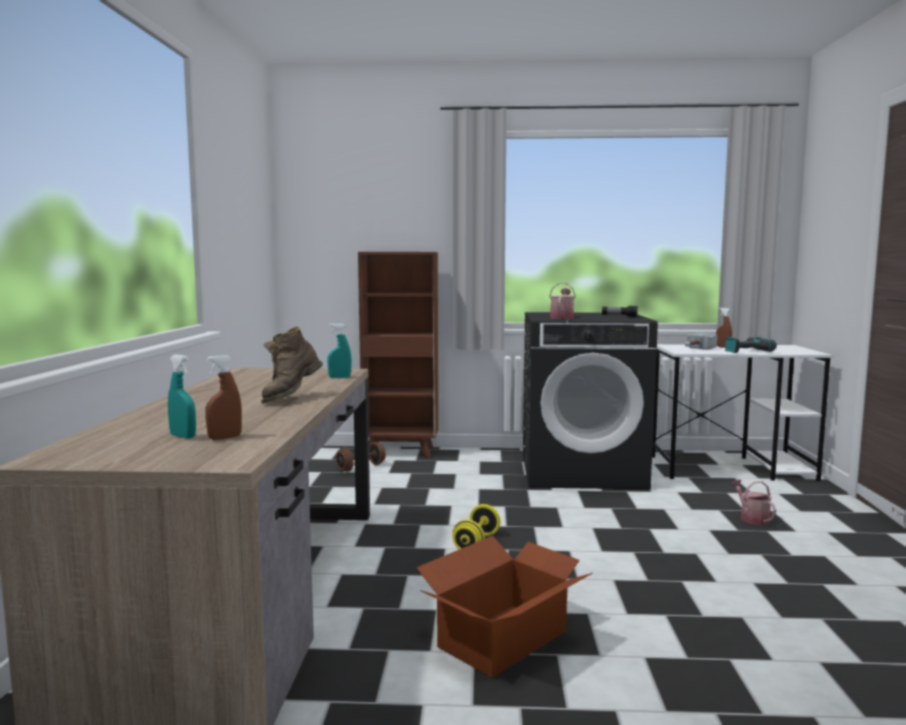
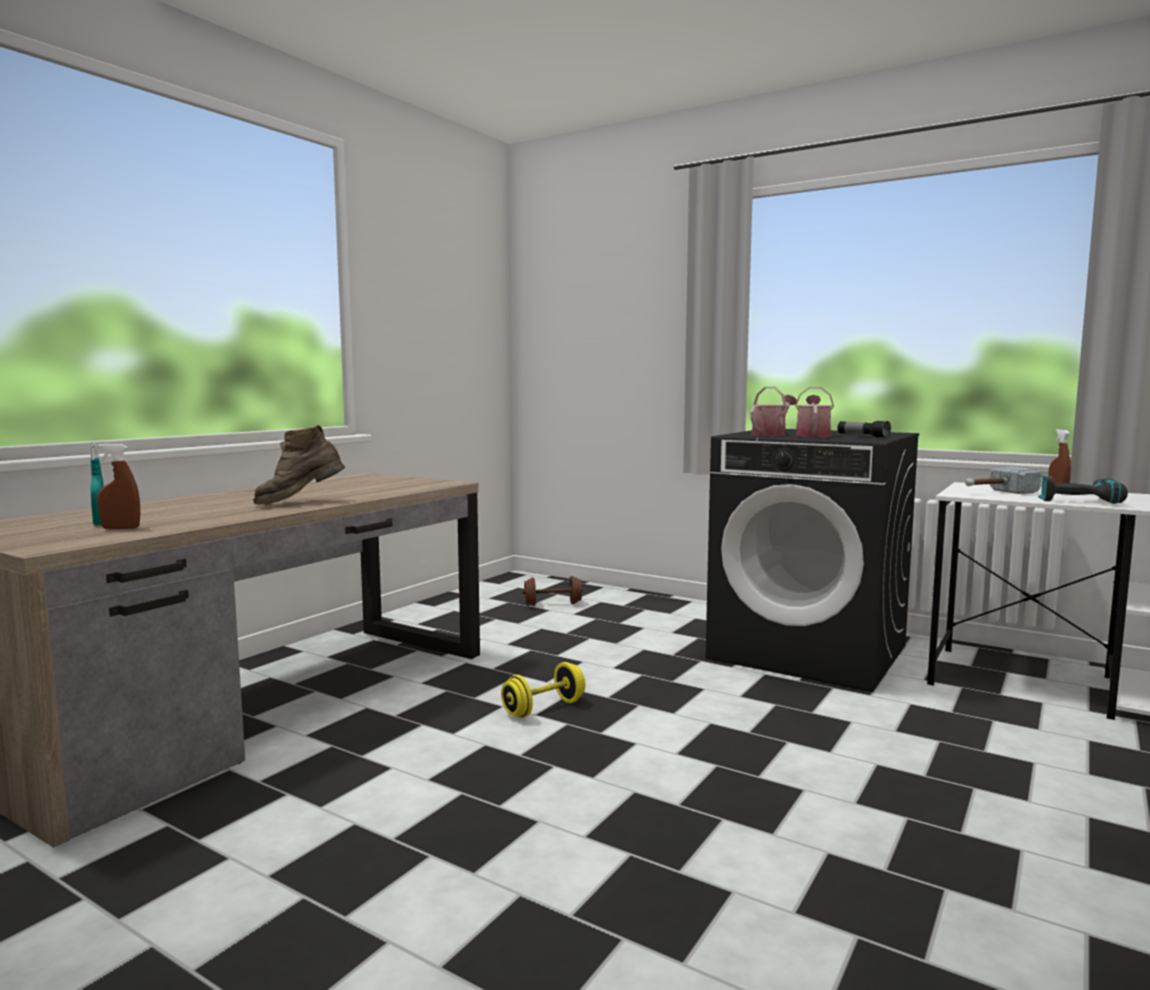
camera: 30 degrees right, 0 degrees up
(339, 377) = (416, 488): turquoise spray bottle -> none
(401, 452) = (620, 594): brown bookcase -> none
(504, 639) = (405, 820): cardboard box -> none
(752, 518) = (977, 764): watering can -> watering can (812, 436)

